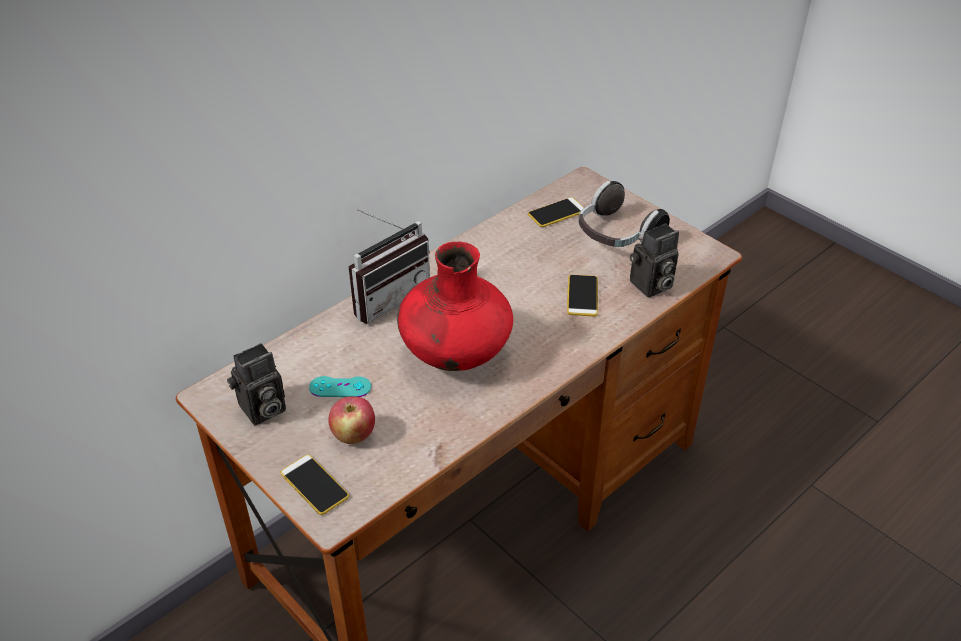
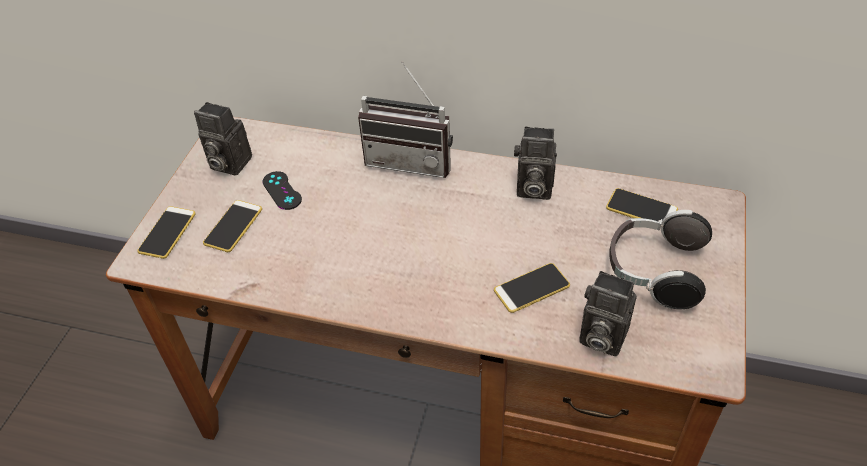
camera: 60 degrees right, 5 degrees up
(340, 387) = (282, 190): turquoise game controller -> black game controller
(353, 435) = (233, 226): apple -> phone
(455, 354) = (373, 238): red vase -> none
(486, 250) = (532, 188): none -> camera

